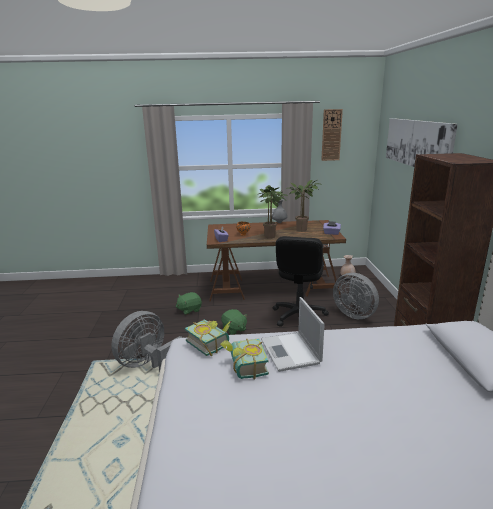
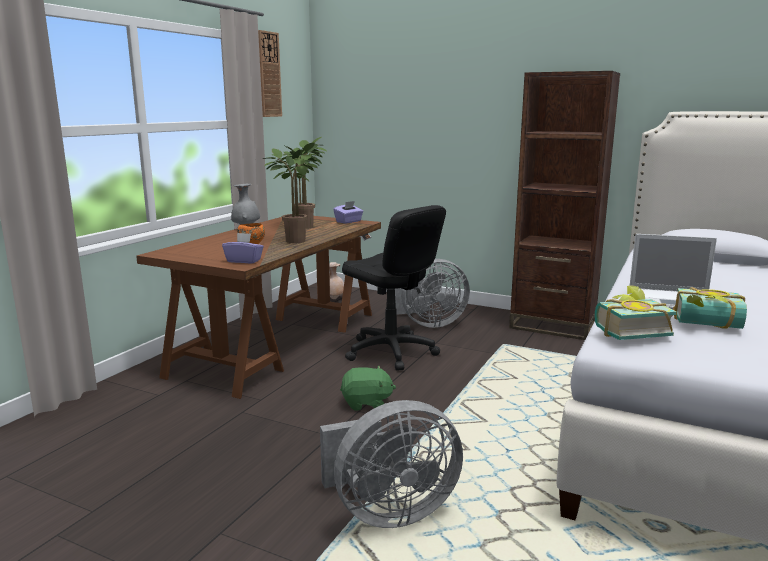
camera: 60 degrees left, 5 degrees down
(148, 365) = (388, 512): grey fan -> grey fan turned 90 degrees counterclockwise
(189, 310) = (241, 424): green plush toy -> none
(417, 143) = (430, 77): picture -> none

